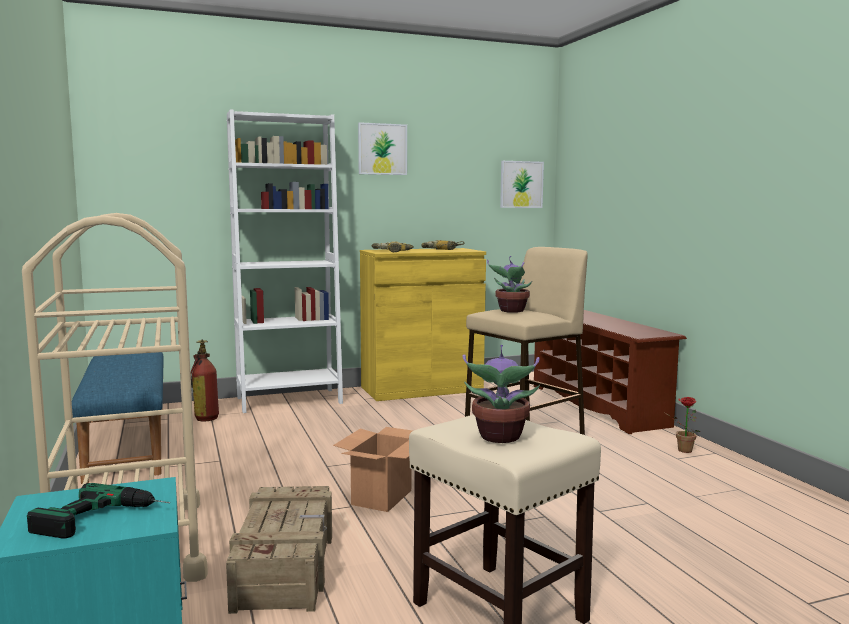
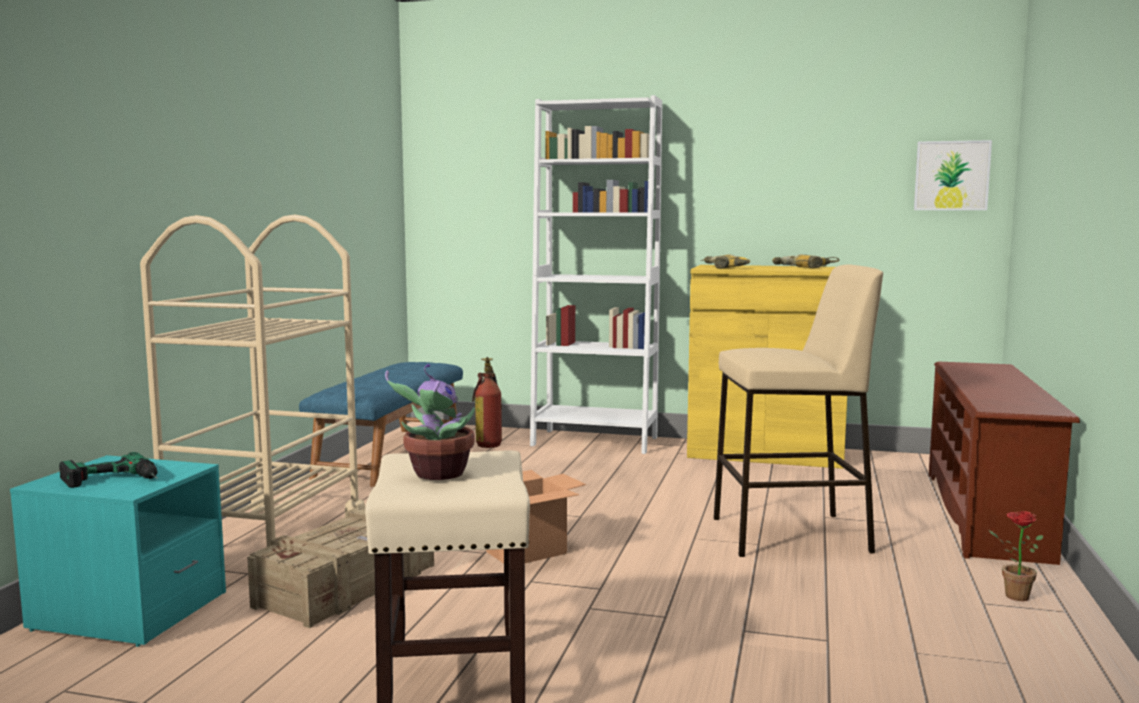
camera: 35 degrees right, 0 degrees up
(382, 149) = (735, 134): picture -> none
(511, 311) = (767, 350): potted plant -> none

